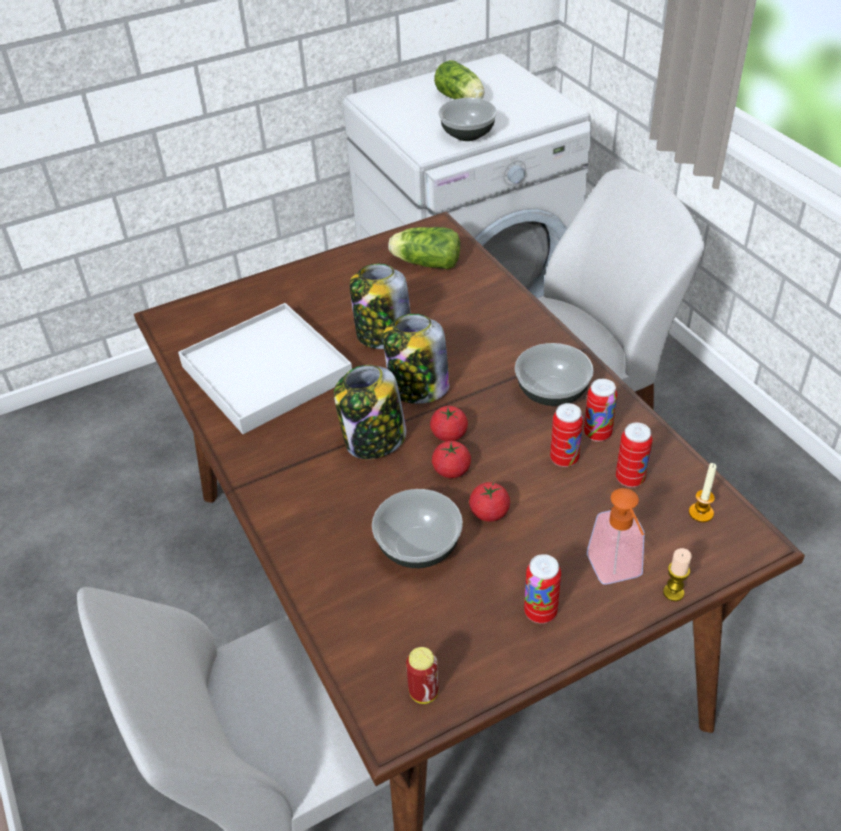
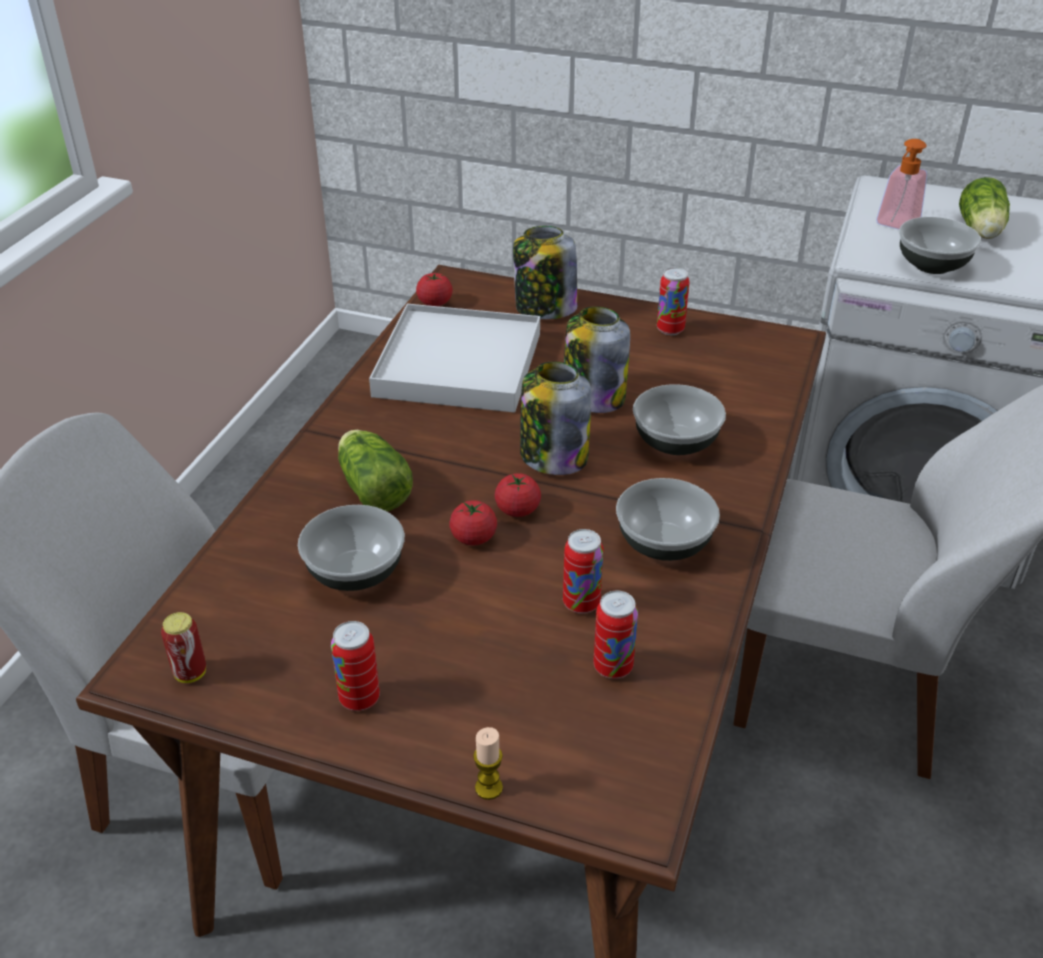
camera: 45 degrees right, 5 degrees down
(374, 440) = (453, 470): jar -> jar (544, 308)
(424, 263) = (727, 361): lettuce -> lettuce (372, 487)
(470, 330) = (676, 442): none -> bowl
(489, 512) = (448, 592): tomato -> tomato (435, 303)
(597, 434) = (647, 608): can -> can (670, 329)
(617, 573) = (469, 728): soap dispenser -> soap dispenser (895, 225)
(701, 513) = (630, 751): candle -> none

